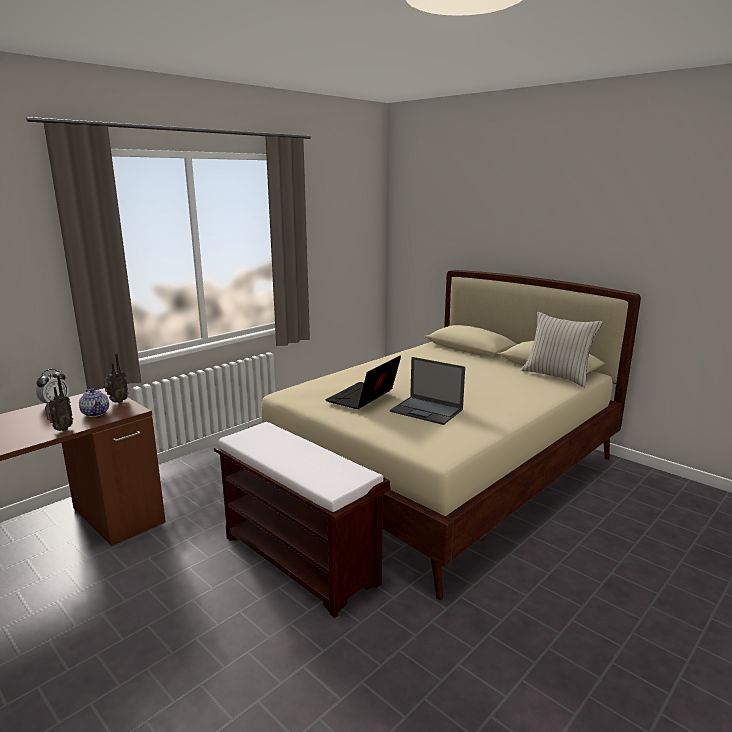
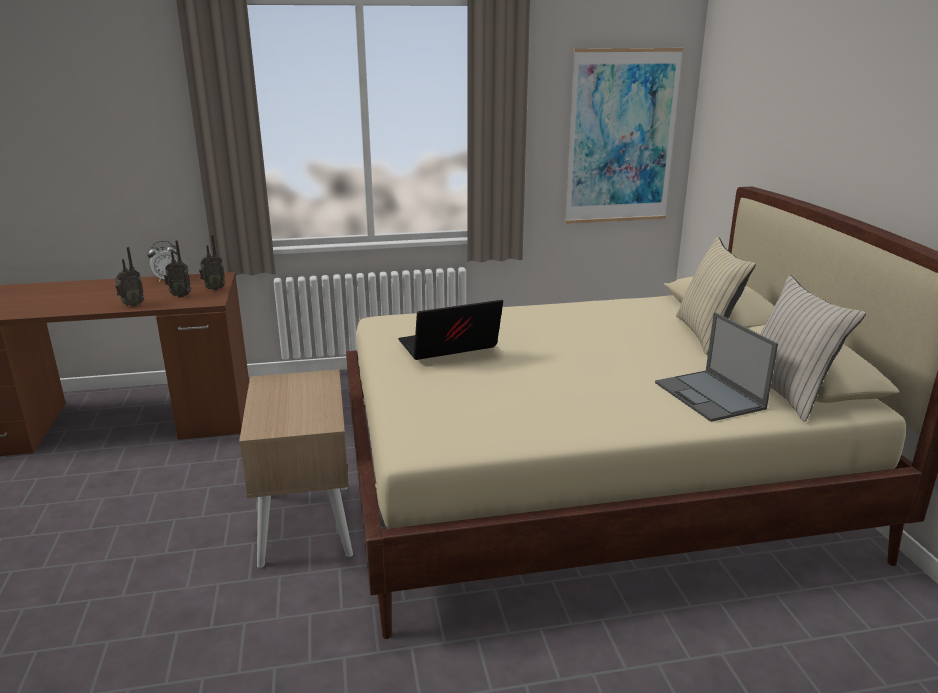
camera: 35 degrees right, 5 degrees up
(95, 413) = (180, 296): teapot -> radio
(301, 560) = (306, 524): brown bench -> beige nightstand
(352, 248) = (621, 137): none -> picture
(427, 411) = (499, 386): laptop -> laptop (710, 396)
(479, 358) = (706, 334): none -> beige pillow

